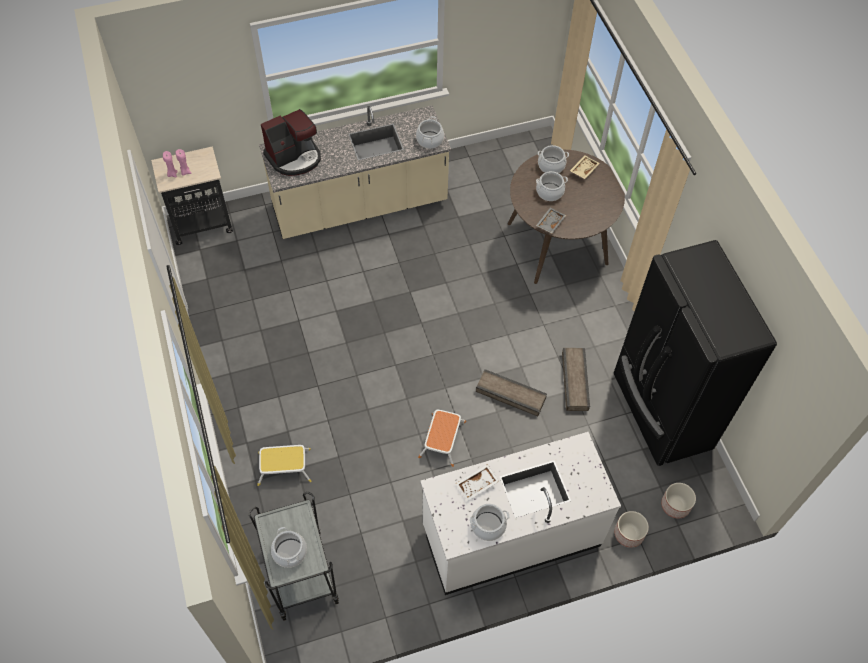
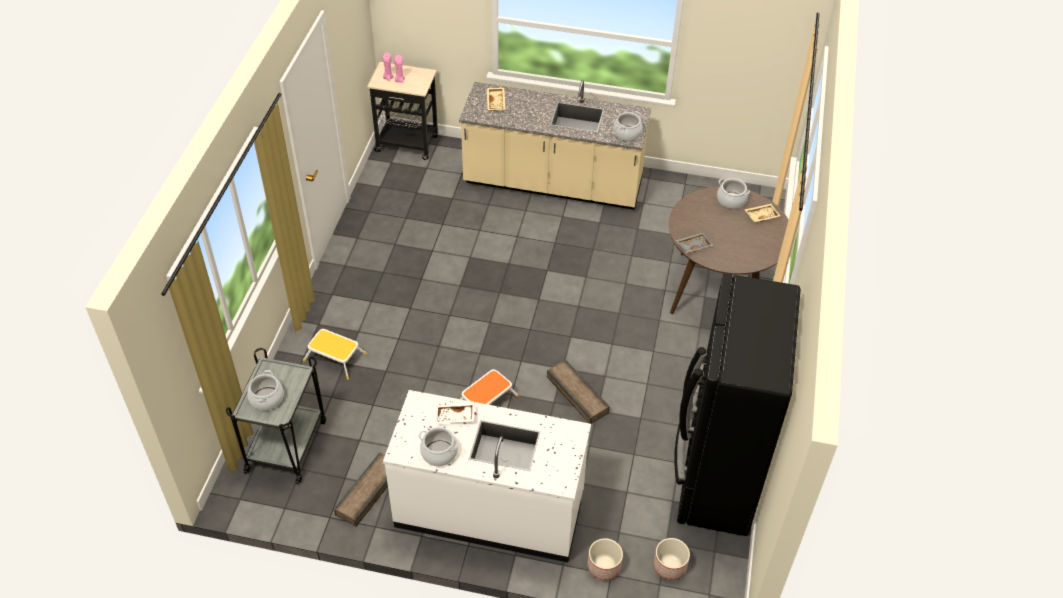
camera: 30 degrees right, 10 degrees down
(294, 157) = (496, 102): coffee machine -> beige tray
(549, 192) = (713, 221): cooking pot -> none
(574, 381) = (647, 411): crate -> crate (367, 491)

